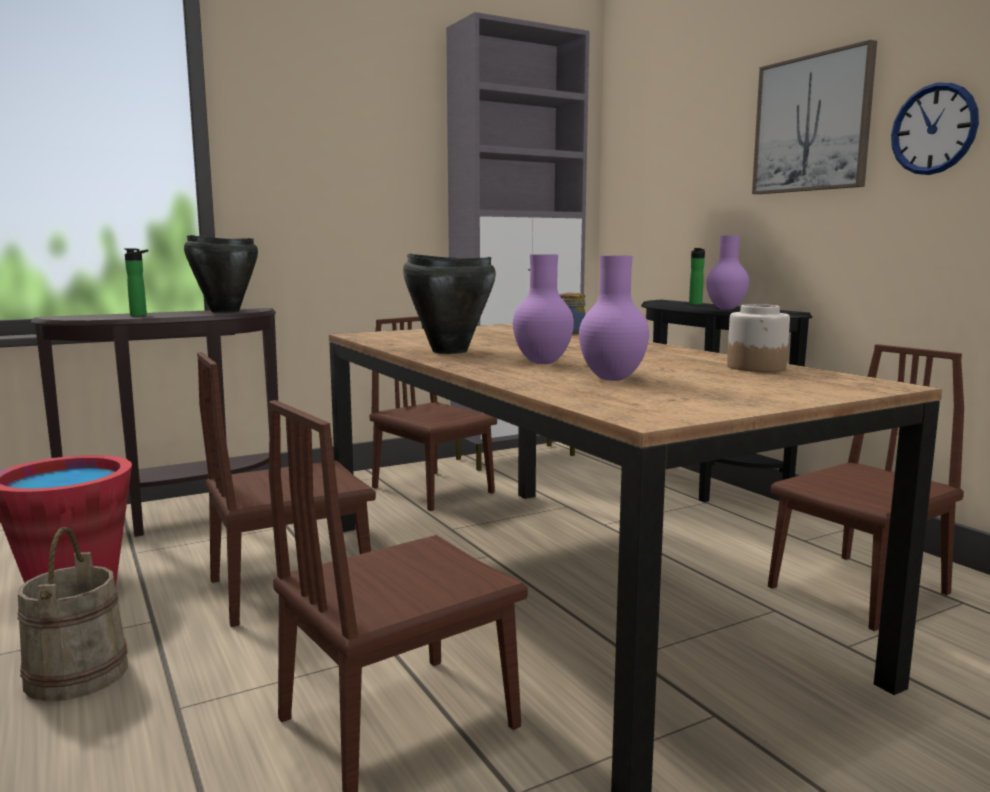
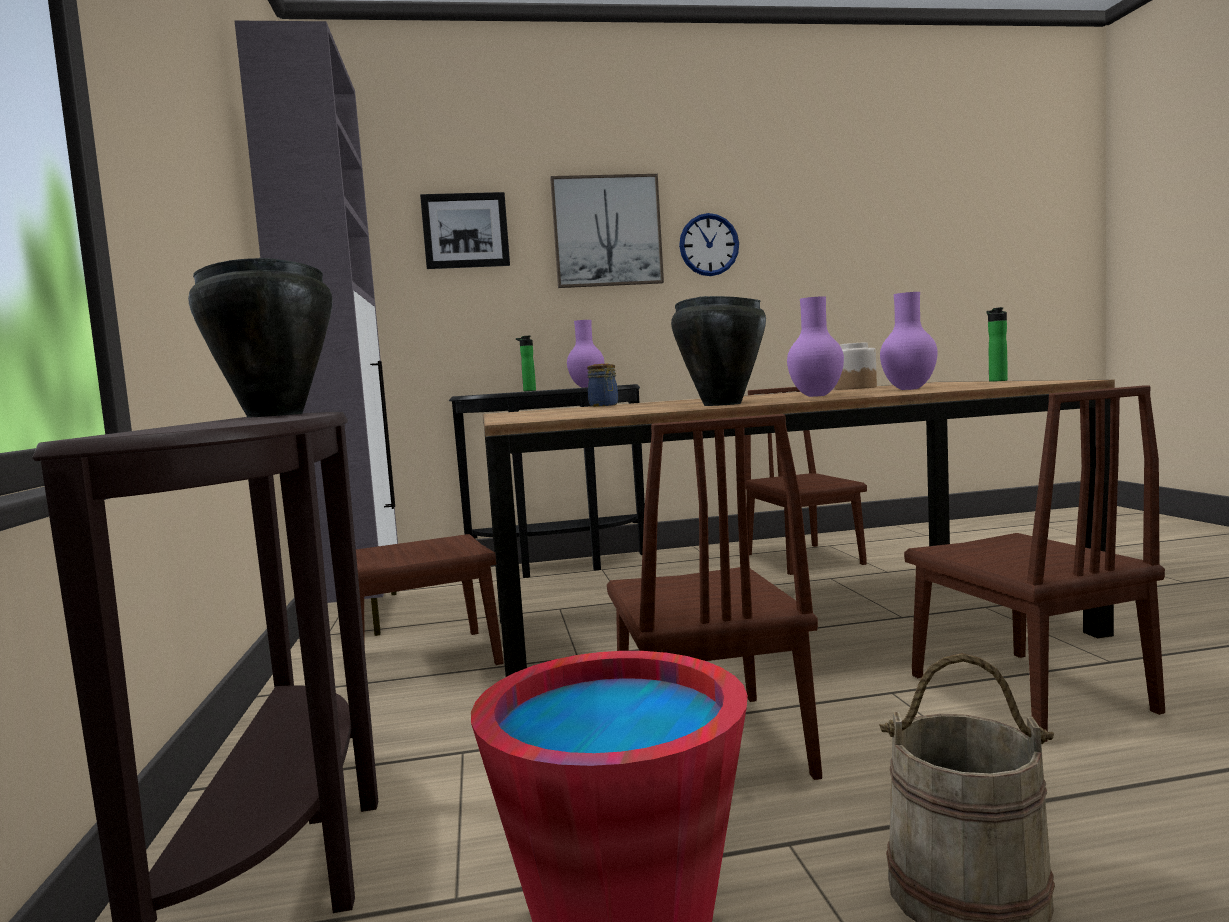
camera: 70 degrees left, 5 degrees down
(141, 315) = (254, 420): bottle -> bottle (997, 381)
(693, 137) = (465, 231): none -> picture

